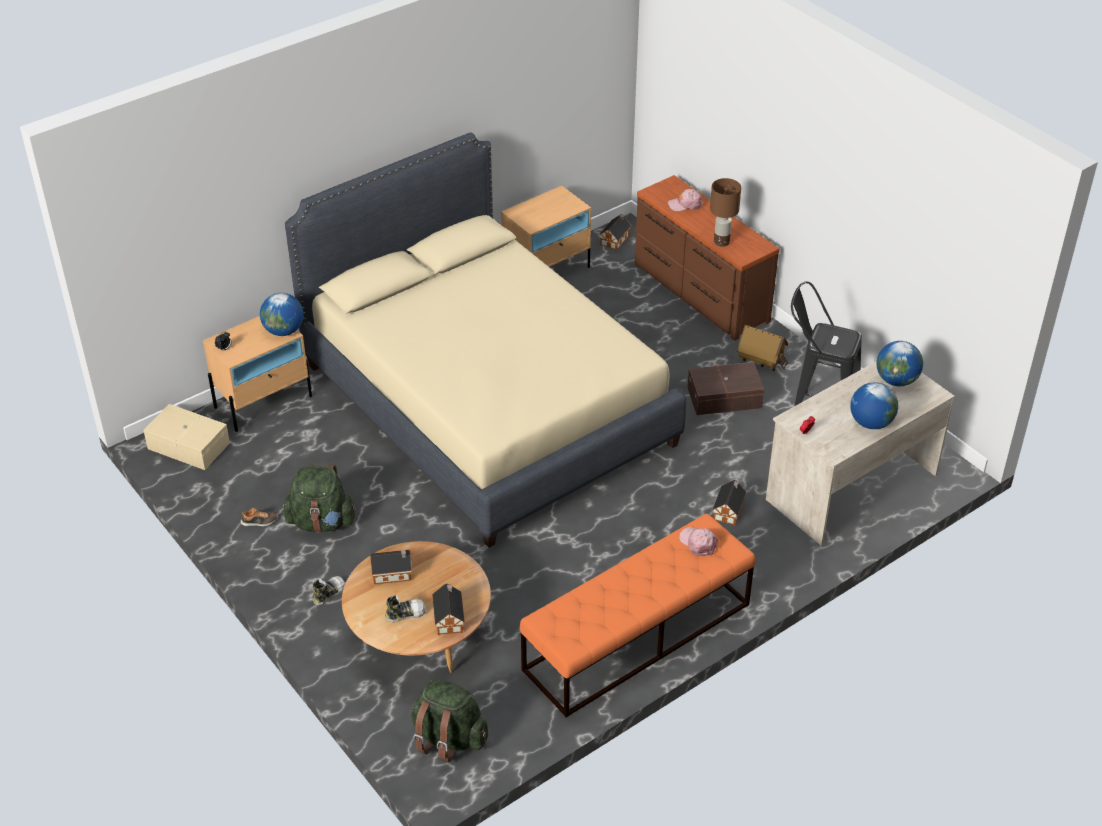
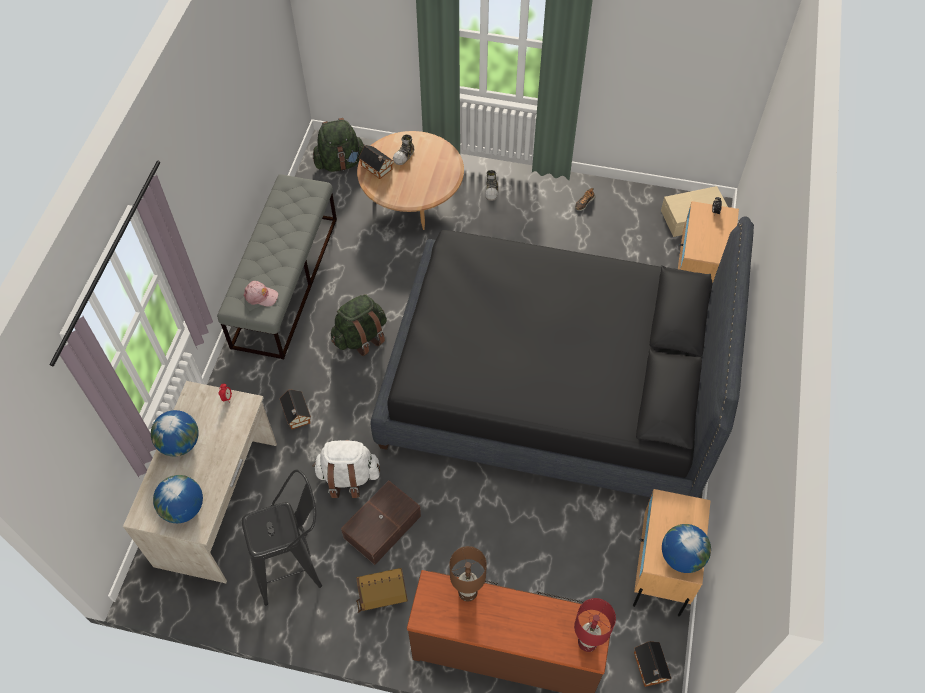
camera: 140 degrees right, 15 degrees up
(283, 331) = (700, 251): globe -> globe (681, 556)
(321, 522) = (549, 226): green backpack -> green backpack (361, 337)
(393, 573) = (437, 171): toy house -> none
(488, 404) = (551, 386): beige bed -> black bed
(636, 637) = (285, 281): orange bench -> grey bench
(669, 188) = (588, 642): none -> red table lamp
(685, 204) = (549, 626): pink cap -> none
(722, 442) = (348, 477): none -> white backpack

